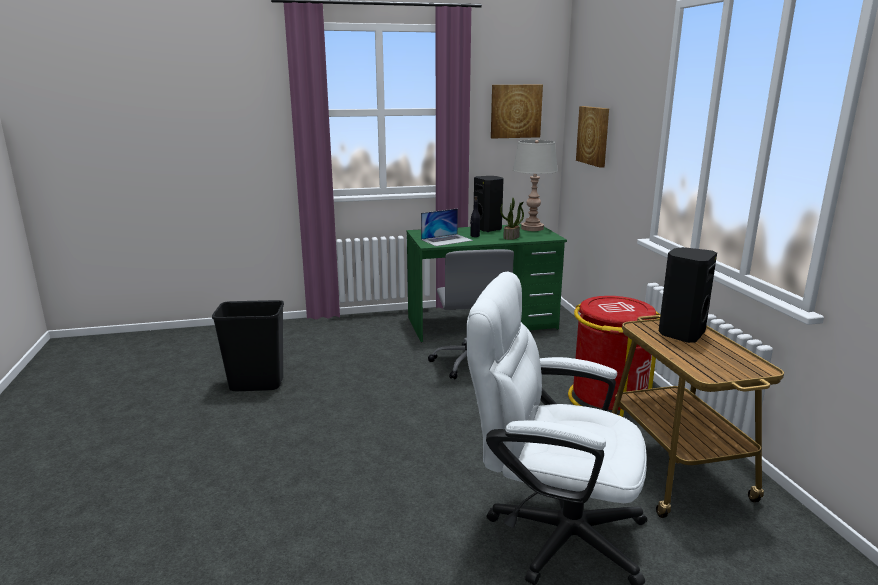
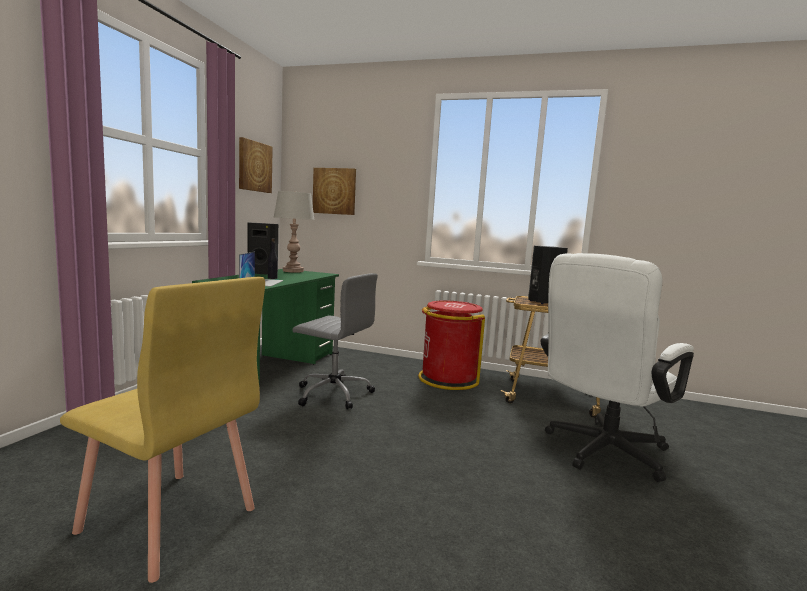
camera: 60 degrees left, 10 degrees down
(256, 385) = (168, 521): black trash can -> yellow chair
(511, 237) = (302, 276): potted plant -> none

